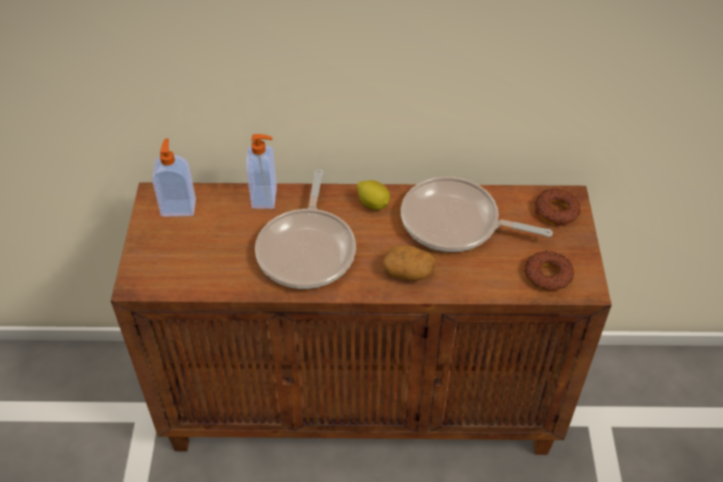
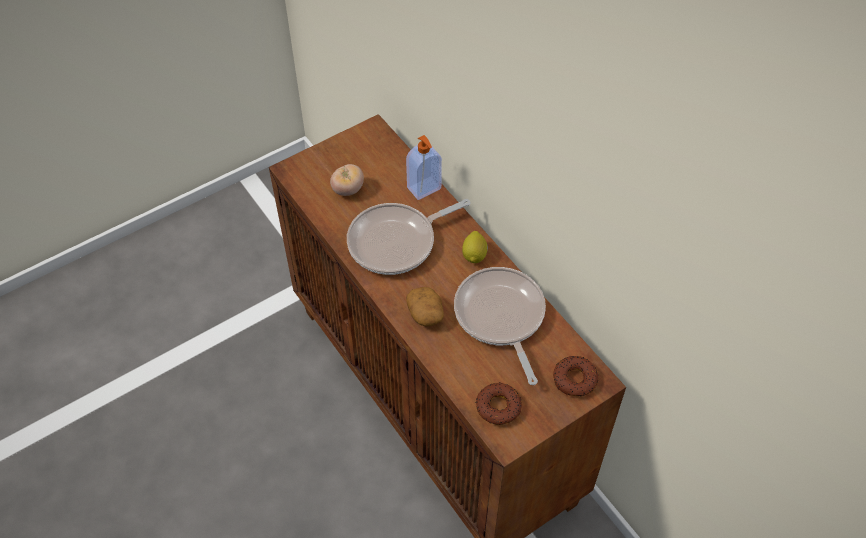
camera: 55 degrees right, 5 degrees up
(178, 207) = (374, 148): soap dispenser -> none
(208, 252) = (348, 189): none -> tomato

